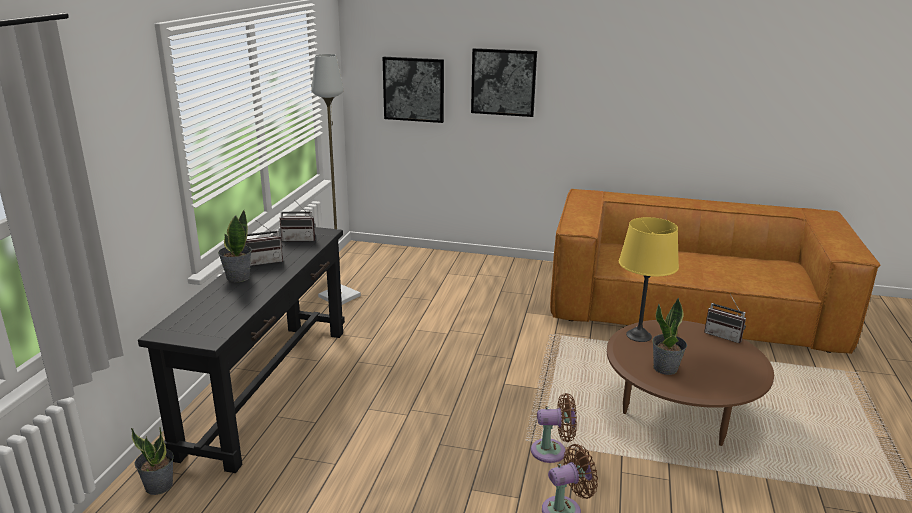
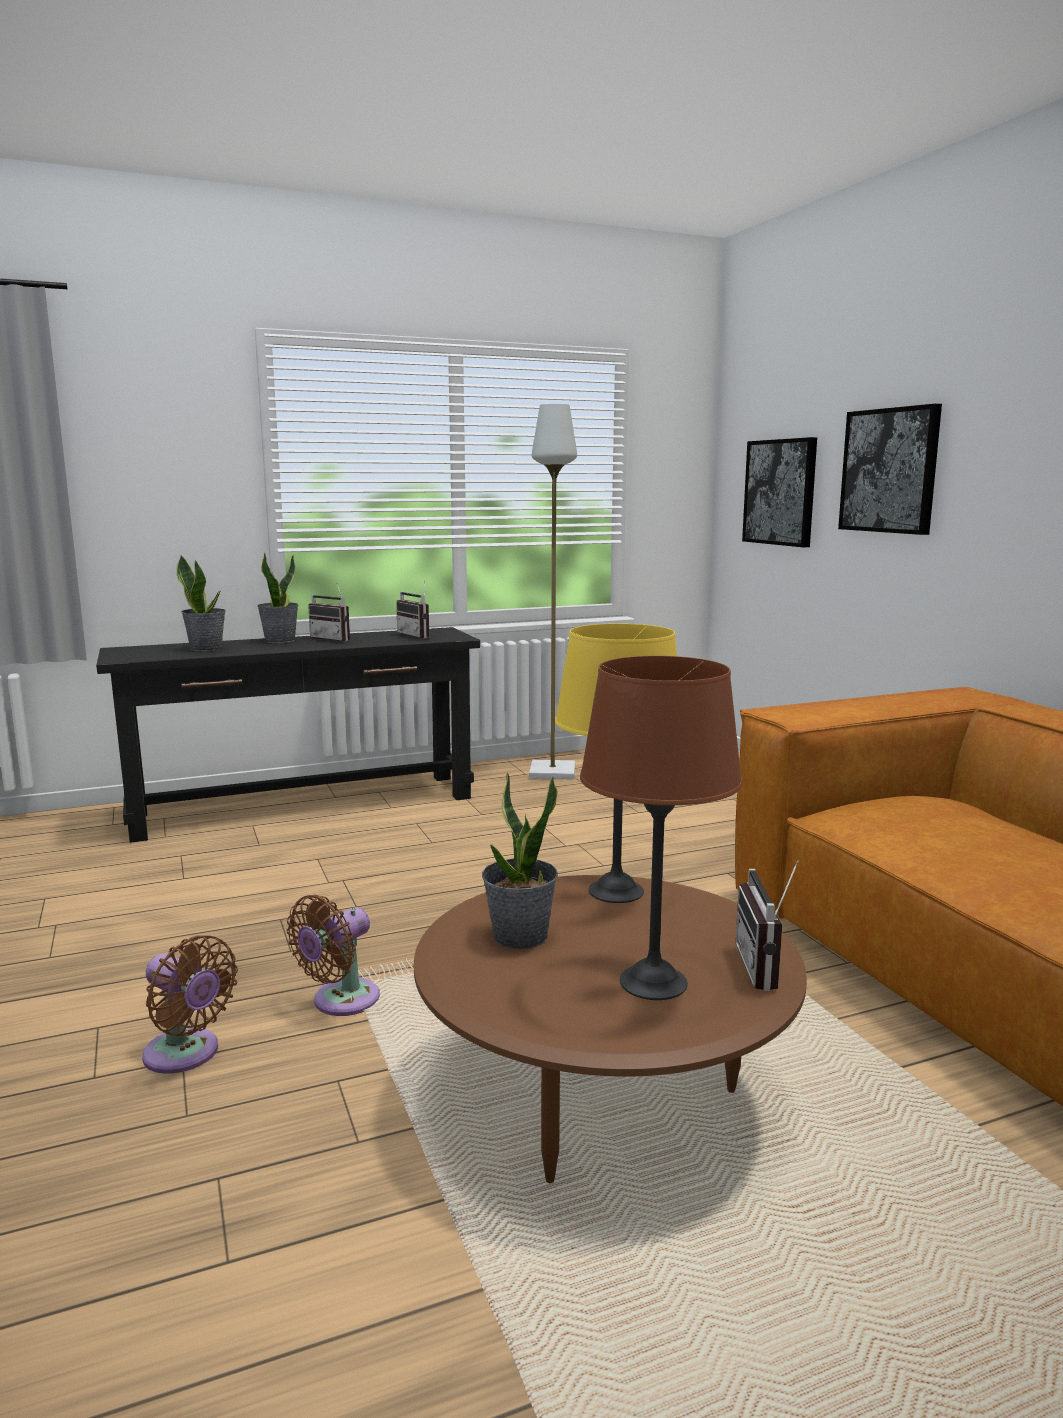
camera: 55 degrees right, 10 degrees down
(159, 485) = (87, 822): potted plant -> potted plant (206, 648)
(552, 451) = (340, 1001): brown fan -> brown fan turned 75 degrees clockwise
(721, 358) = (654, 982): none -> brown table lamp

